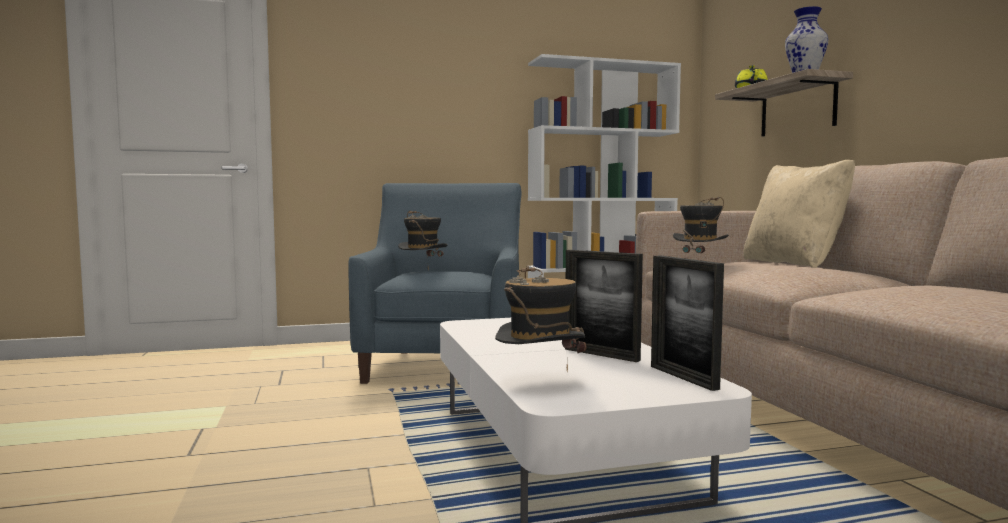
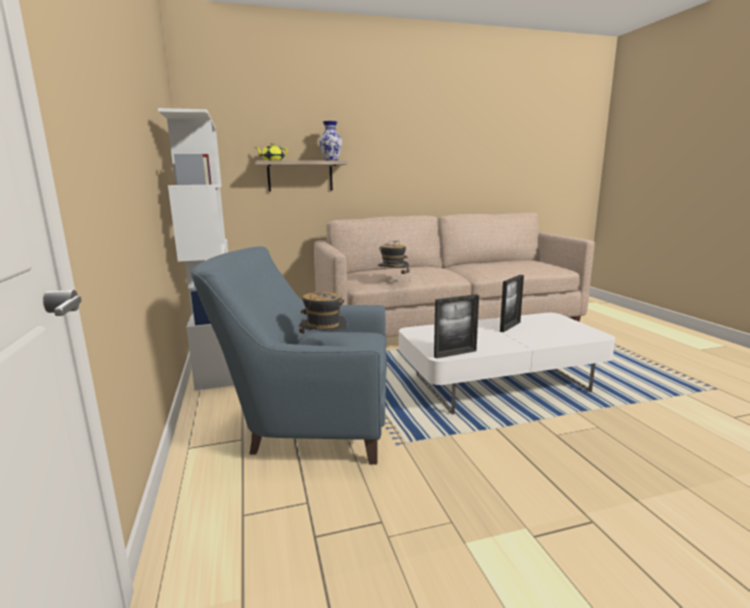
camera: 90 degrees left, 10 degrees up
(540, 381) = (569, 336): hat -> none
(683, 377) = (540, 318): picture frame -> picture frame (455, 354)
(793, 263) = (391, 269): beige pillow -> none

